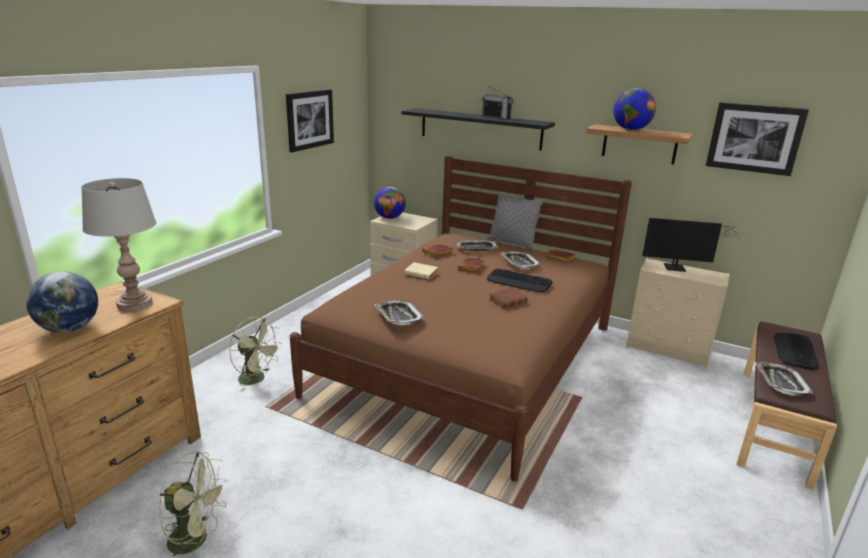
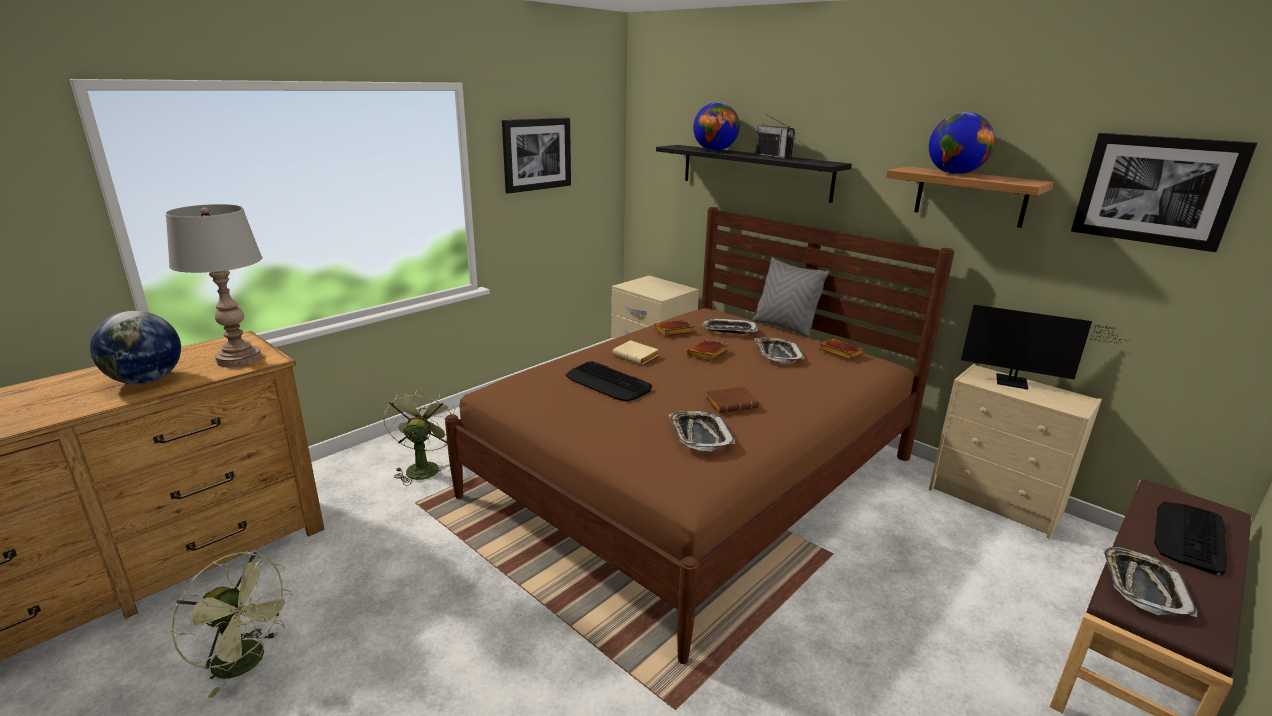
camera: 15 degrees right, 0 degrees up
(257, 379) = (423, 467): green fan -> green fan turned 135 degrees counterclockwise
(389, 217) = (638, 283): globe -> globe (714, 150)
(398, 316) = (571, 408): tray -> tray (699, 435)
(519, 281) = (762, 379): keyboard -> keyboard (608, 383)

